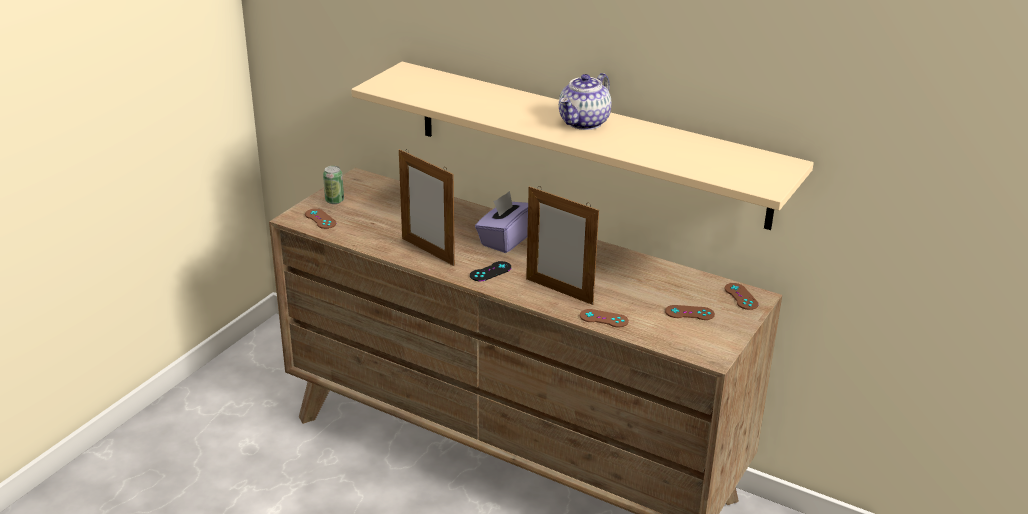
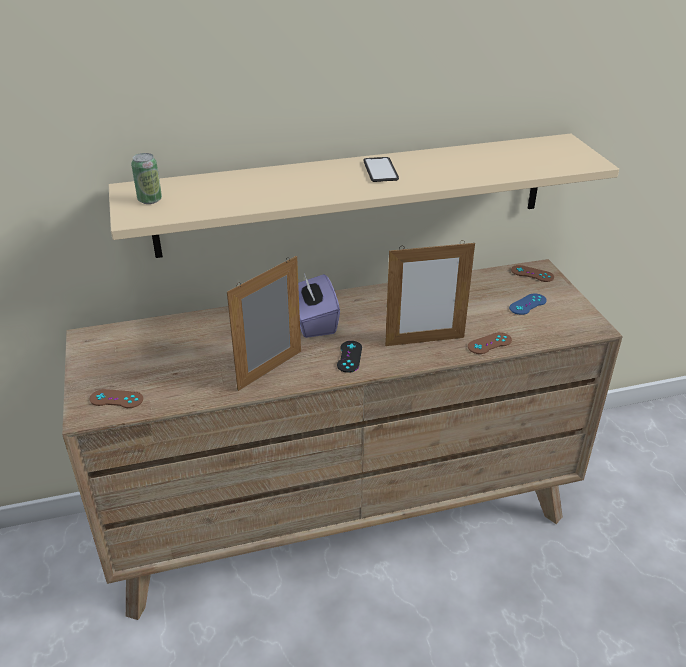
camera: 45 degrees left, 5 degrees up
(334, 201) = (100, 373): can -> can (150, 200)
(428, 251) = (270, 370): picture frame -> picture frame turned 135 degrees clockwise
(584, 123) = (380, 170): teapot -> phone
(689, 313) = (528, 304): brown game controller -> blue game controller

